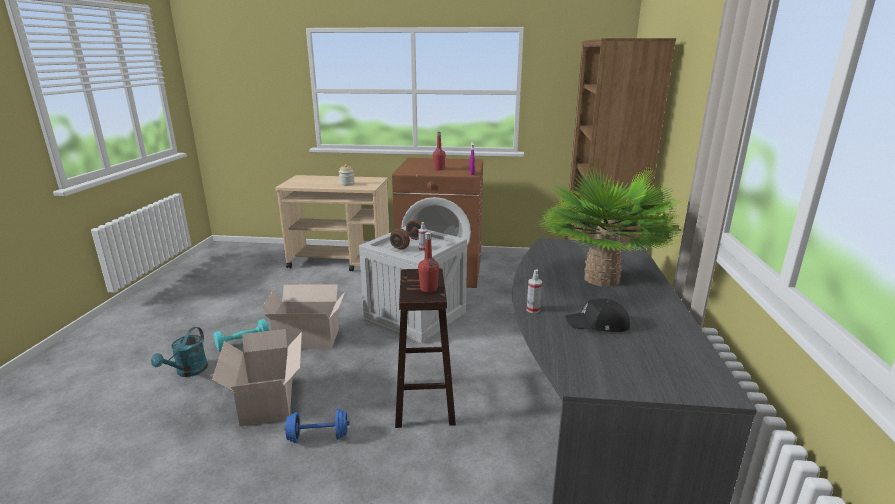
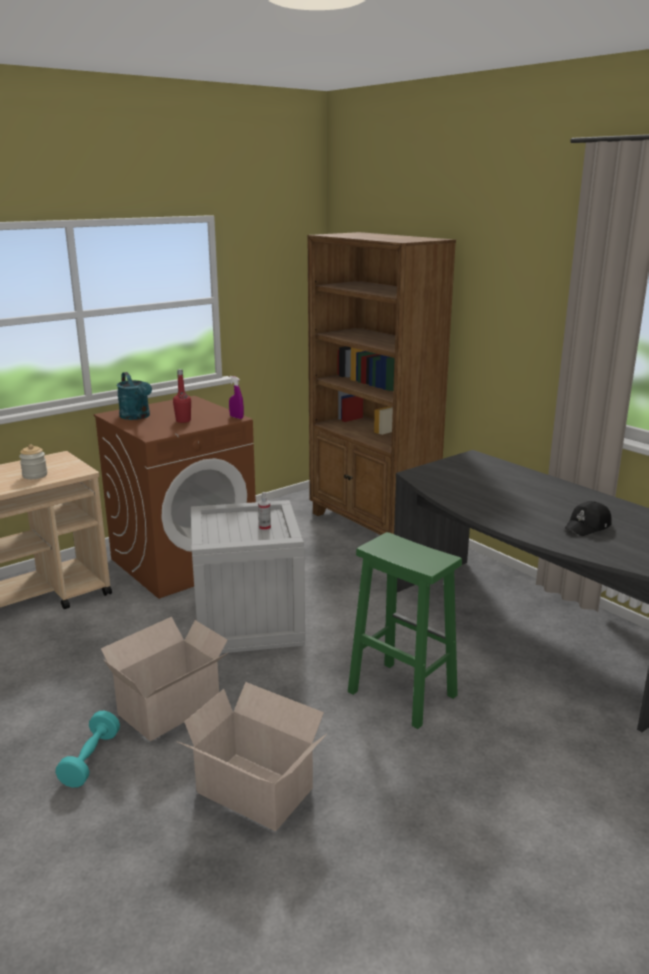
camera: 45 degrees left, 0 degrees up
(188, 372) = (85, 833): turquoise watering can -> turquoise watering can (137, 417)
(318, 437) = (370, 782): blue dumbbell -> none
(408, 244) = (234, 528): brown dumbbell -> none
(424, 401) = (400, 693): brown stool -> green stool
(428, 289) = (424, 554): red bottle -> none
(533, 309) = (532, 535): spray bottle -> none
(601, 279) = (516, 491): potted plant -> none

